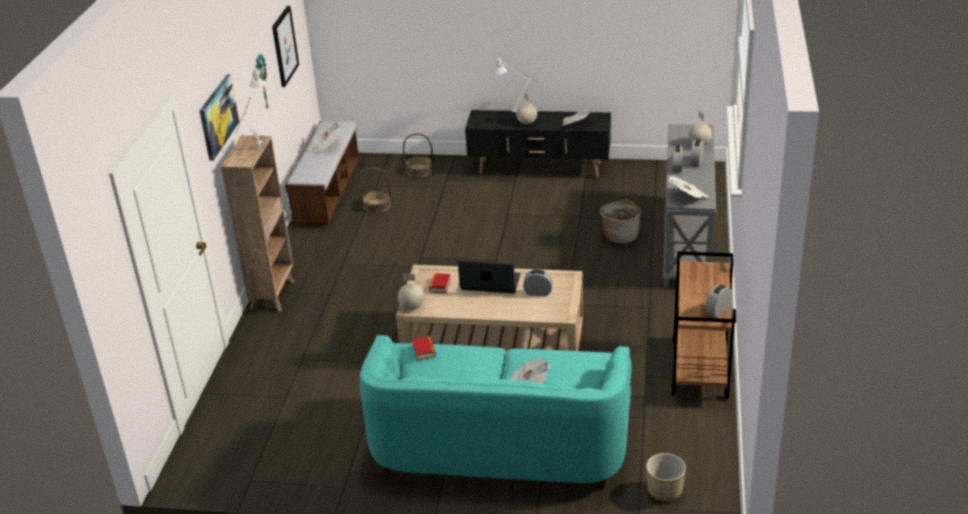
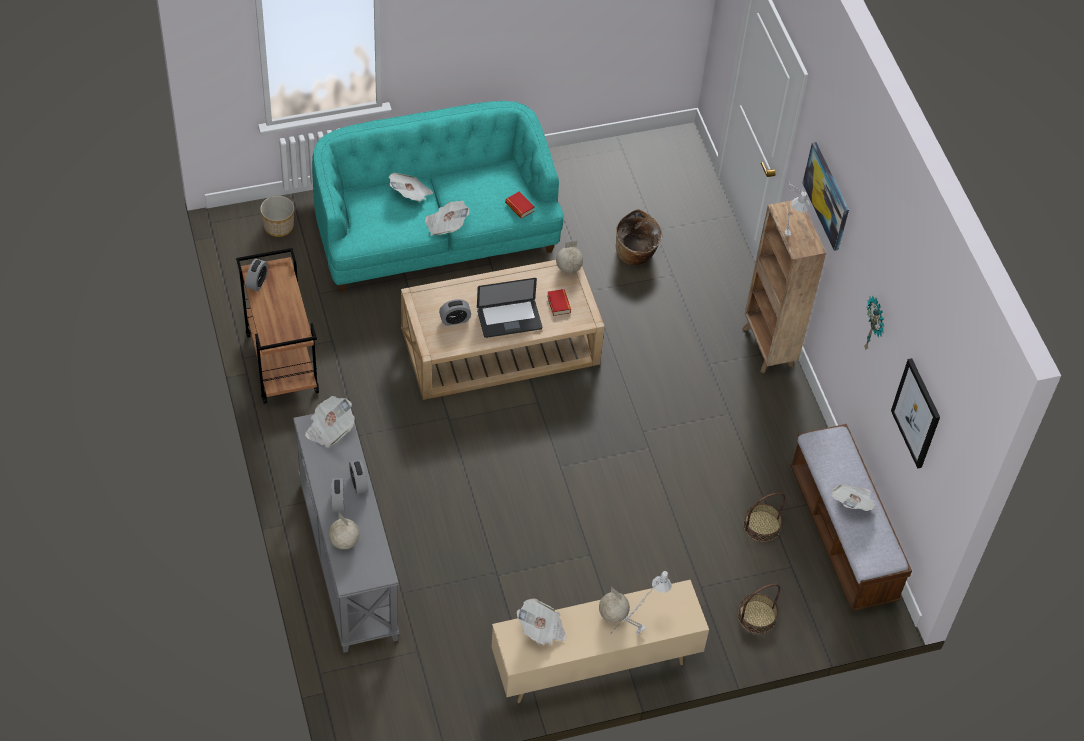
camera: 150 degrees right, 20 degrees up
(505, 353) = (446, 225): none -> newspaper
(540, 169) = (594, 665): black tv stand -> beige tv stand
(620, 236) = (432, 548): basket -> basket (636, 254)

